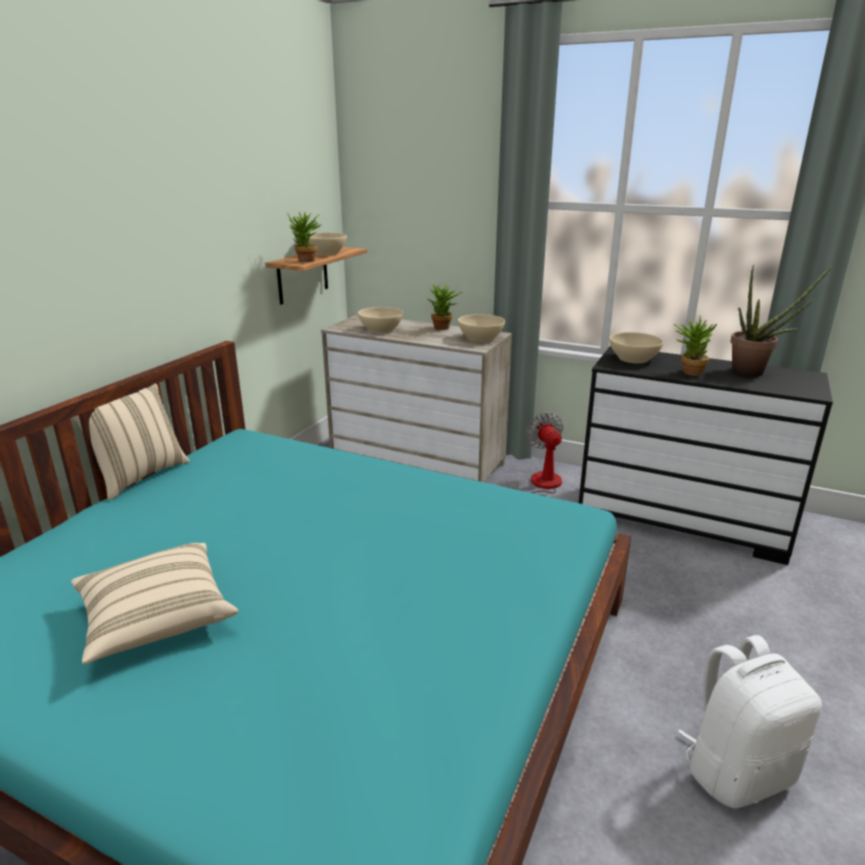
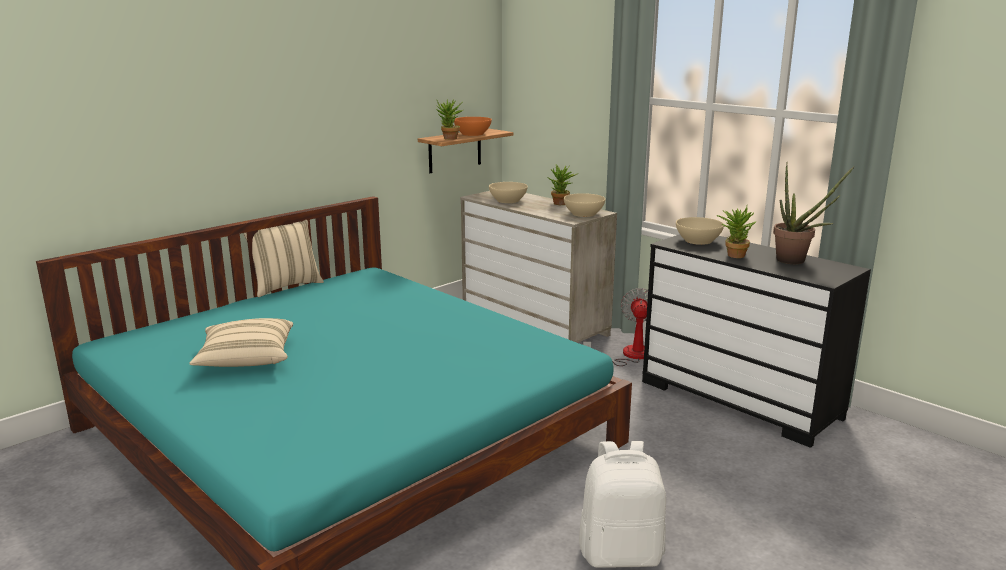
camera: 20 degrees right, 5 degrees down
(325, 253) = (472, 134): beige bowl -> orange bowl

